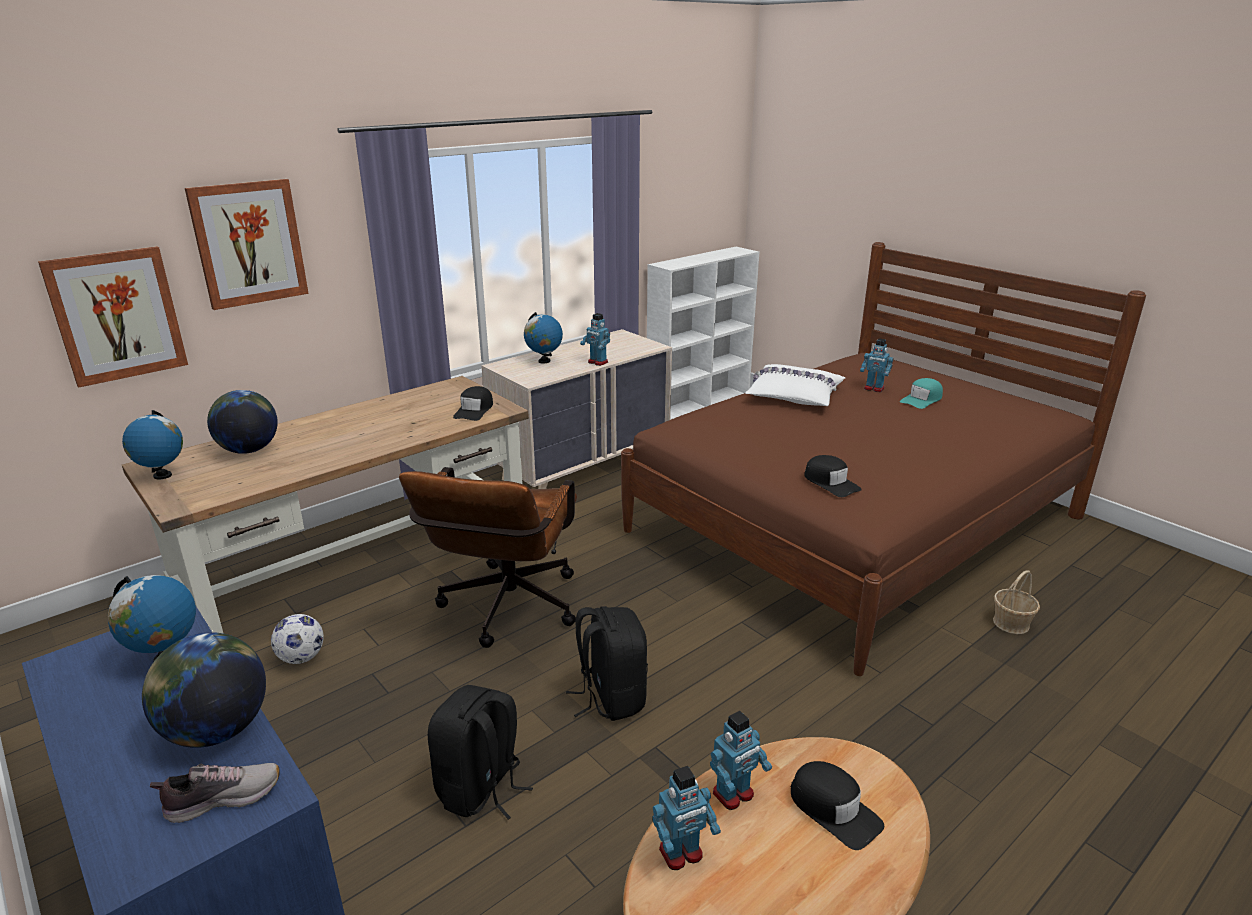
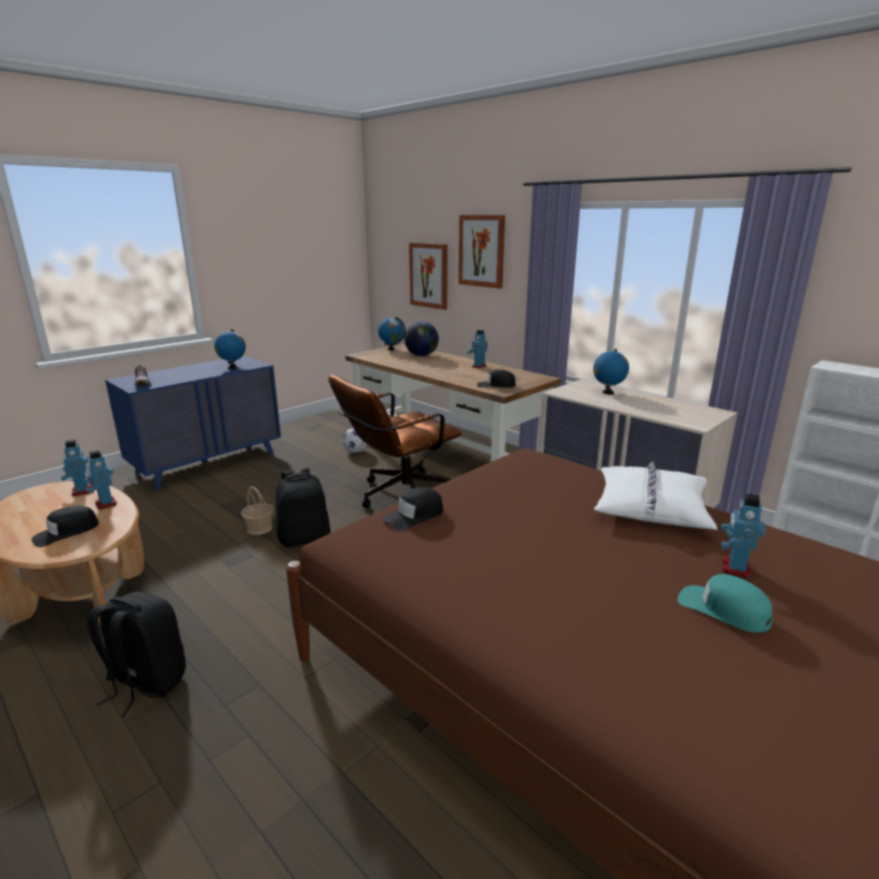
camera: 85 degrees right, 5 degrees down
(216, 730) = (181, 378): globe -> none
(481, 789) = (243, 506): black backpack -> black backpack (145, 683)
(505, 611) = (398, 496): brown office chair -> brown office chair turned 45 degrees counterclockwise
(597, 362) = (623, 407): toy robot -> toy robot (478, 366)
(1011, 623) = (384, 835): basket -> basket (259, 528)

